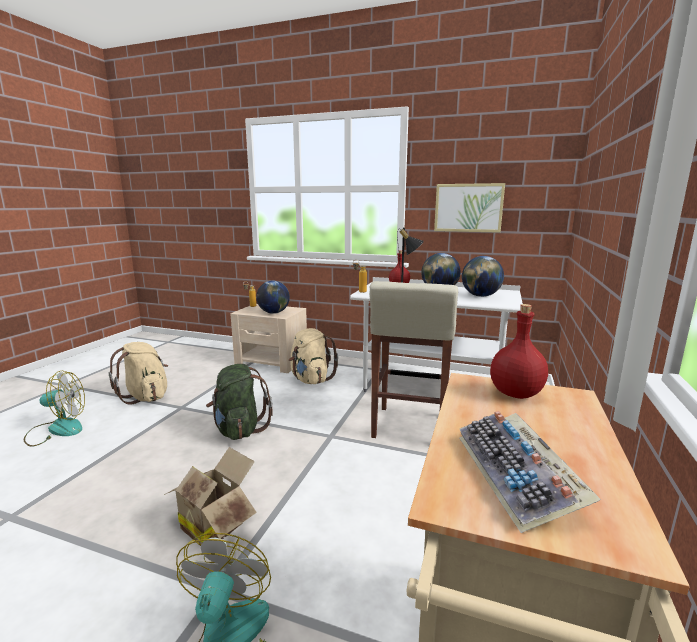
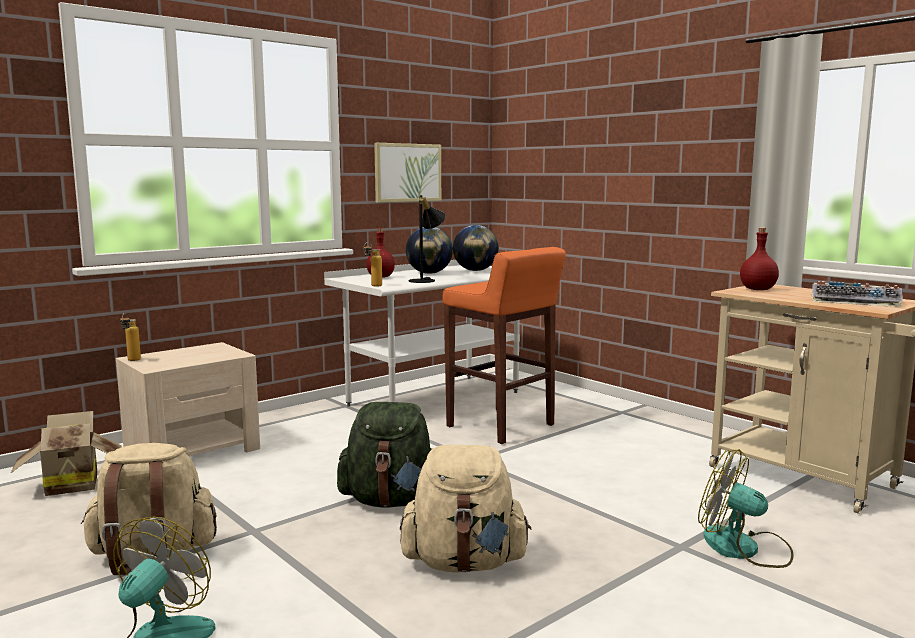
camera: 60 degrees left, 5 degrees down
(215, 524) = (584, 538): cardboard box -> cardboard box (70, 485)
(274, 313) = (208, 355): globe -> none
(311, 380) = (309, 441): beige backpack -> beige backpack (464, 563)
(409, 427) = (501, 426): beige stool -> orange stool

